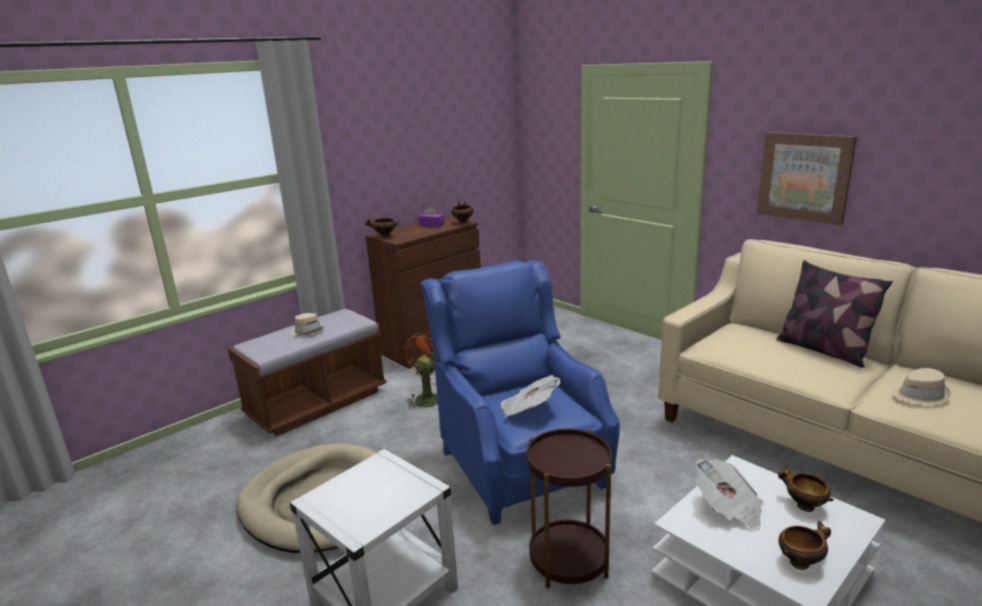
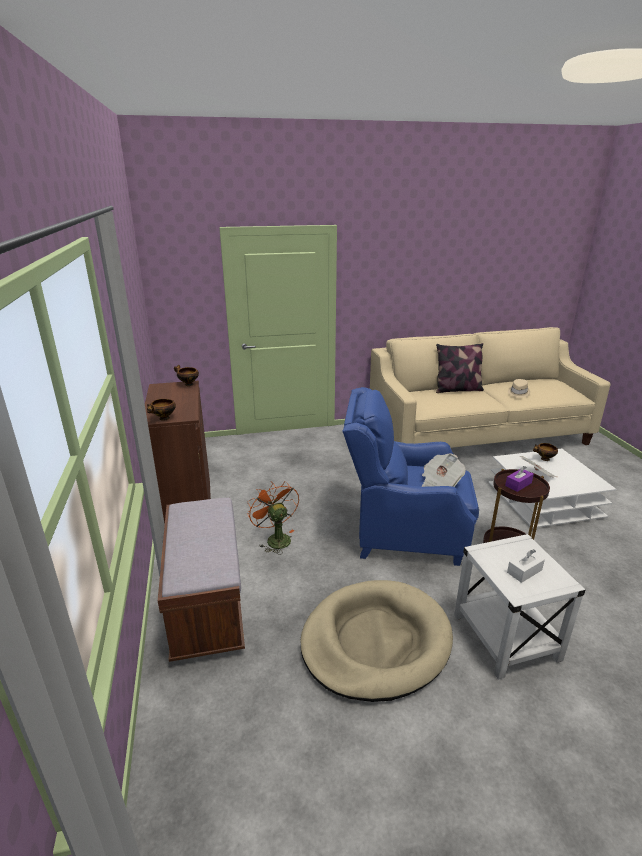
camera: 60 degrees left, 5 degrees up
(307, 330) = (201, 535): beige hat -> none
(361, 497) = (524, 571): none -> white tissue box
(432, 225) = (169, 395): purple tissue box -> purple tissue box (518, 484)
(800, 562) = (582, 477): bowl -> none
(804, 177) = (401, 296): picture -> none

